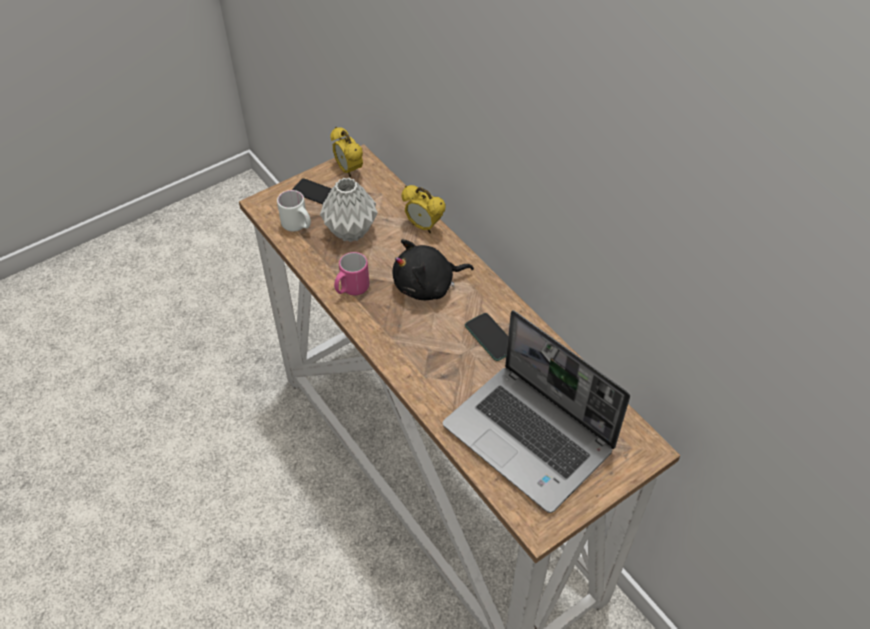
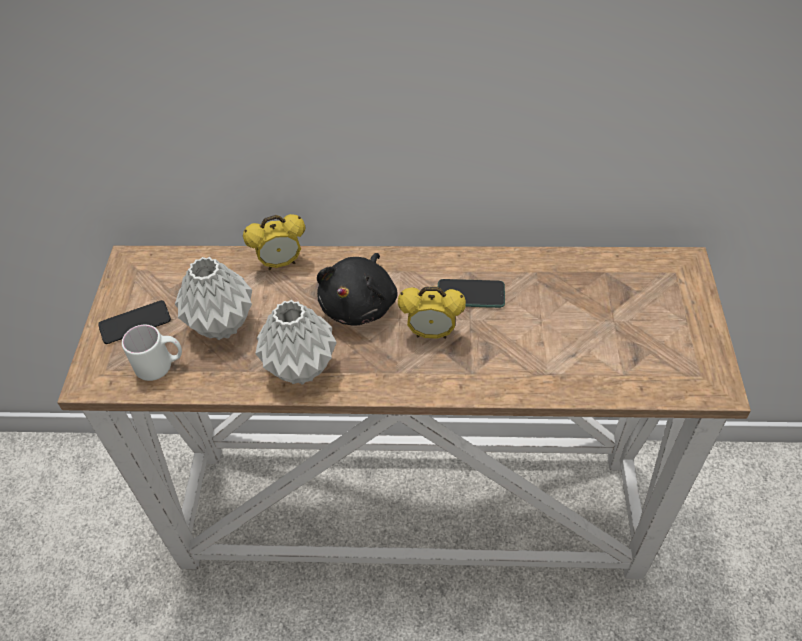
camera: 50 degrees left, 0 degrees up
(348, 170) = (135, 278): alarm clock -> alarm clock (431, 333)
(351, 289) = (301, 369): pink mug -> grey vase
(530, 438) = (613, 335): laptop -> none

